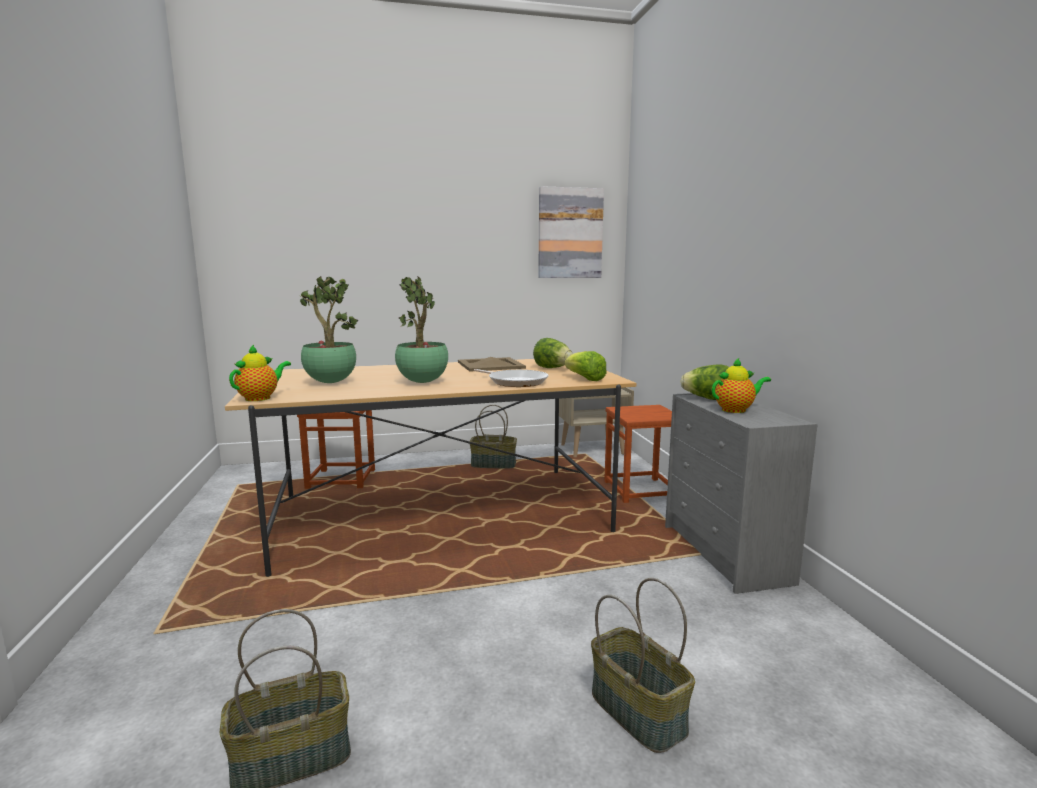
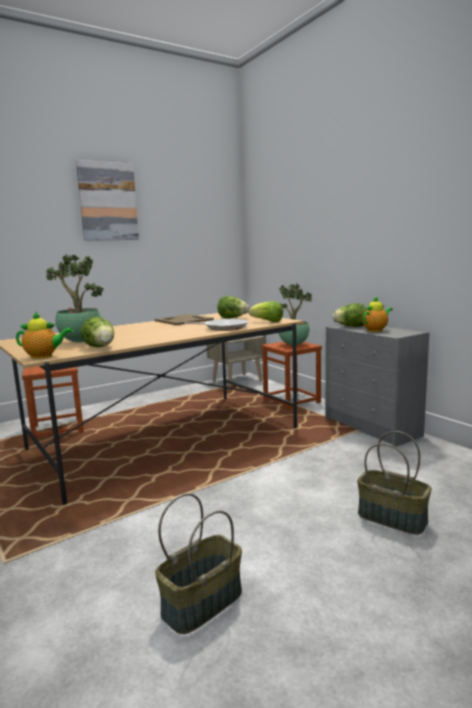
camera: 20 degrees left, 0 degrees up
(260, 398) = (44, 356): teapot -> teapot turned 75 degrees clockwise
(334, 394) = (101, 347): none -> lettuce
(423, 382) = (156, 334): potted plant -> potted plant (294, 345)
(494, 465) = (174, 401): basket -> none
(570, 233) = (207, 220): picture -> picture (108, 202)

